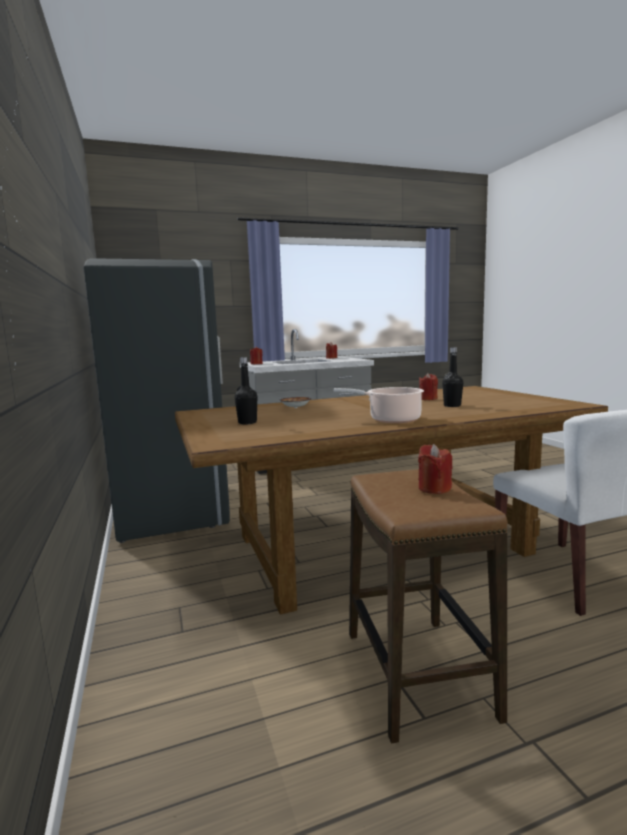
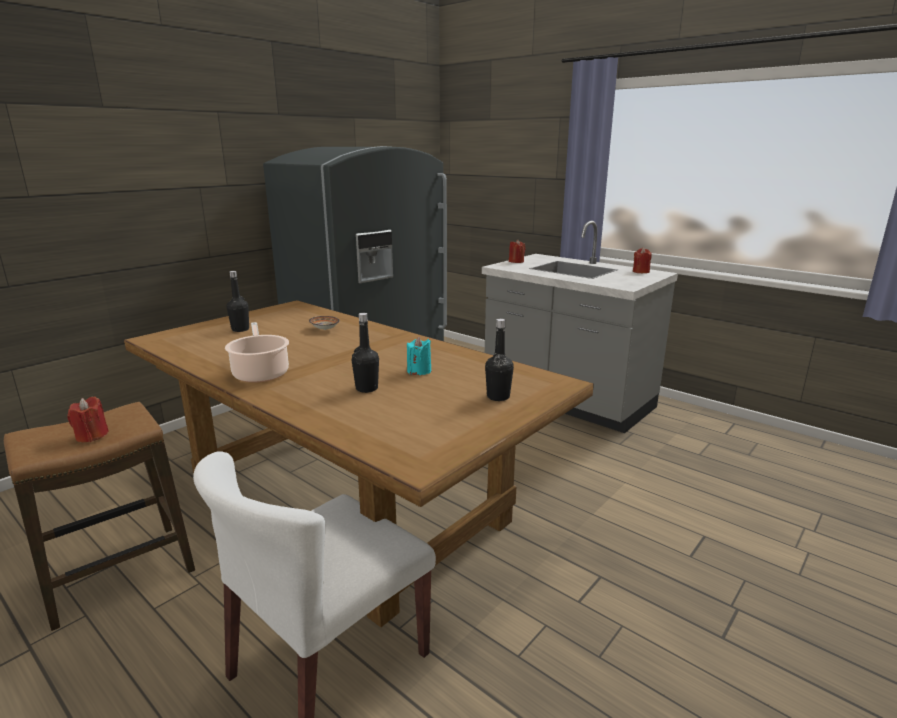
camera: 60 degrees right, 10 degrees up
(428, 399) = (419, 371): red candle -> turquoise candle
(485, 393) = (498, 397): none -> black bottle

